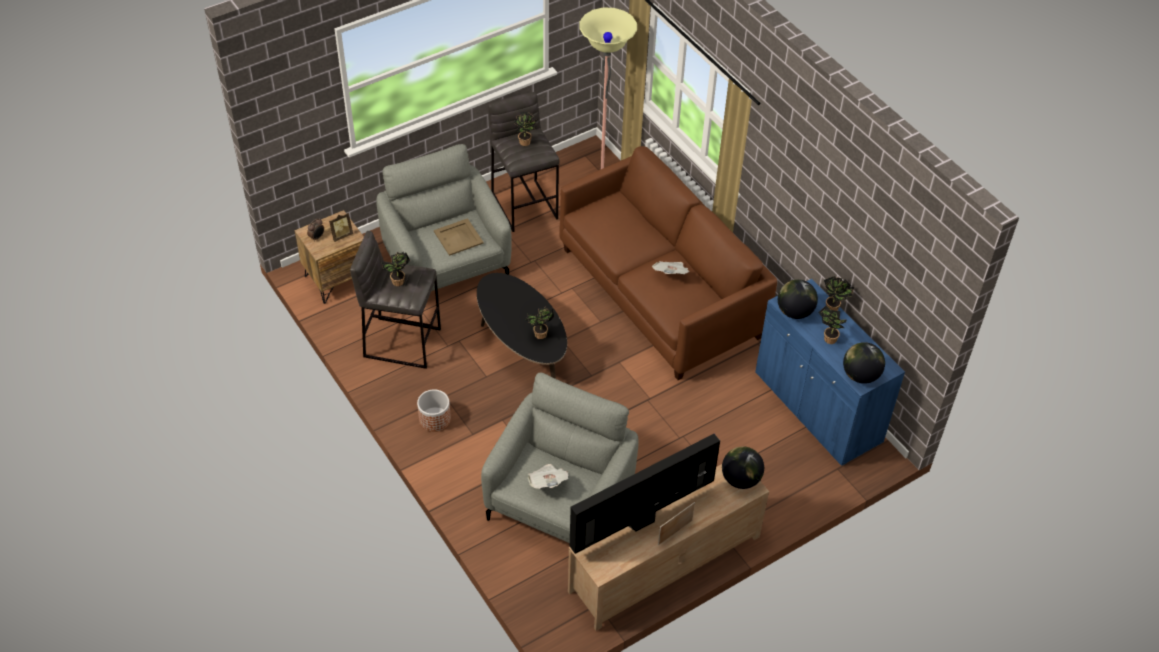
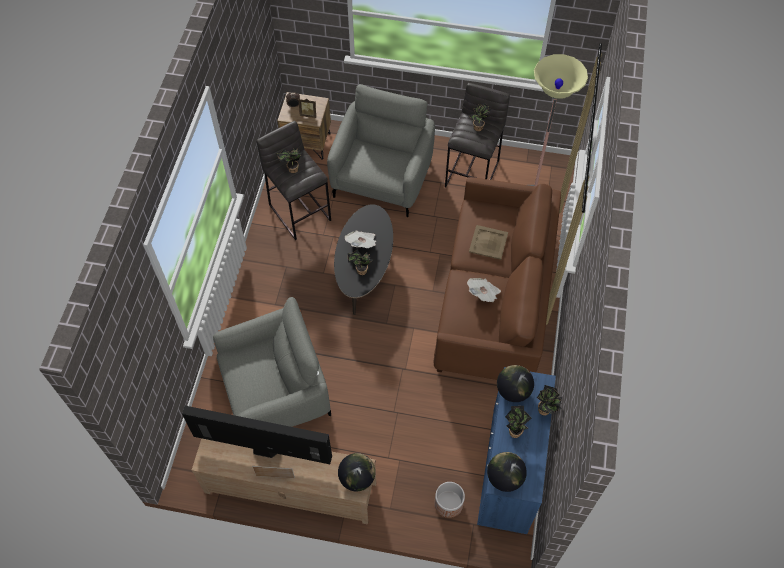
camera: 45 degrees right, 10 degrees up
(434, 419) = (264, 277): planter -> planter (448, 503)
(458, 237) = (381, 165): beige tray -> beige tray (488, 242)
(547, 482) = (251, 374): newspaper -> newspaper (362, 244)

